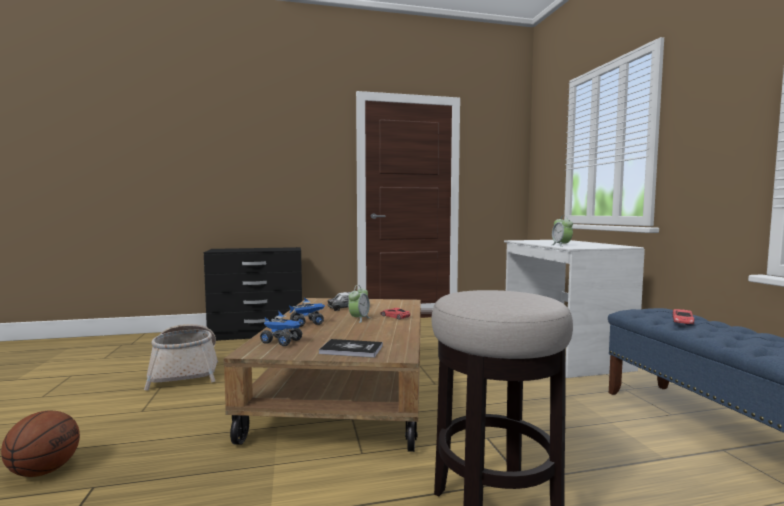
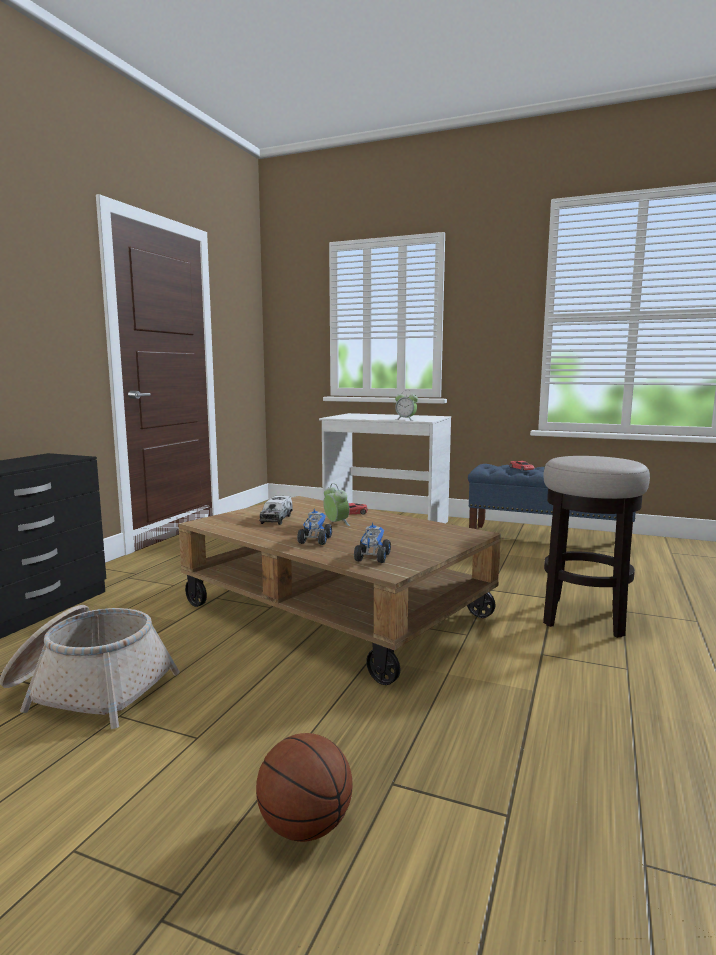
camera: 55 degrees left, 5 degrees up
(282, 342) = (372, 557): toy truck -> toy truck turned 45 degrees counterclockwise
(351, 349) = (438, 542): book -> none

